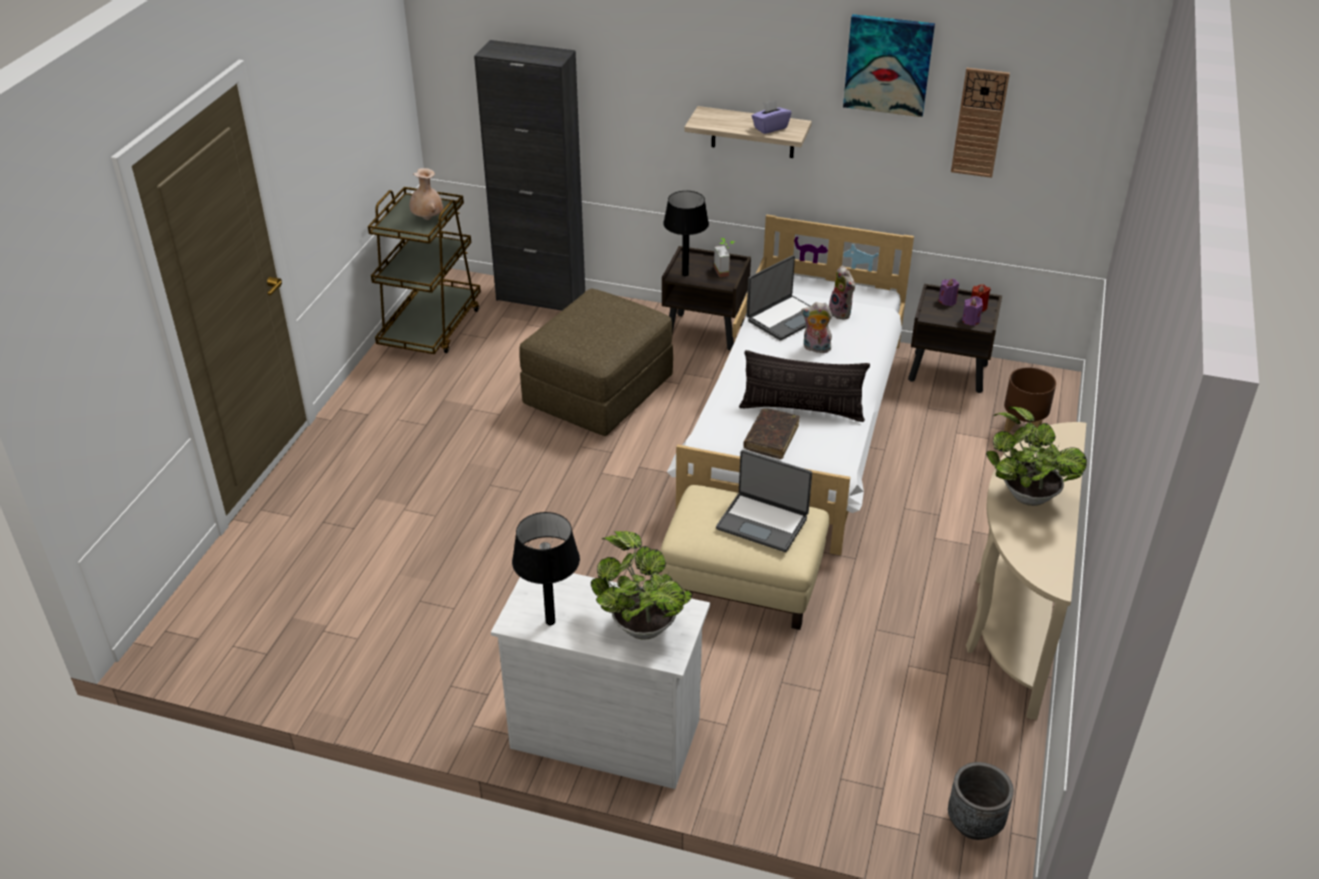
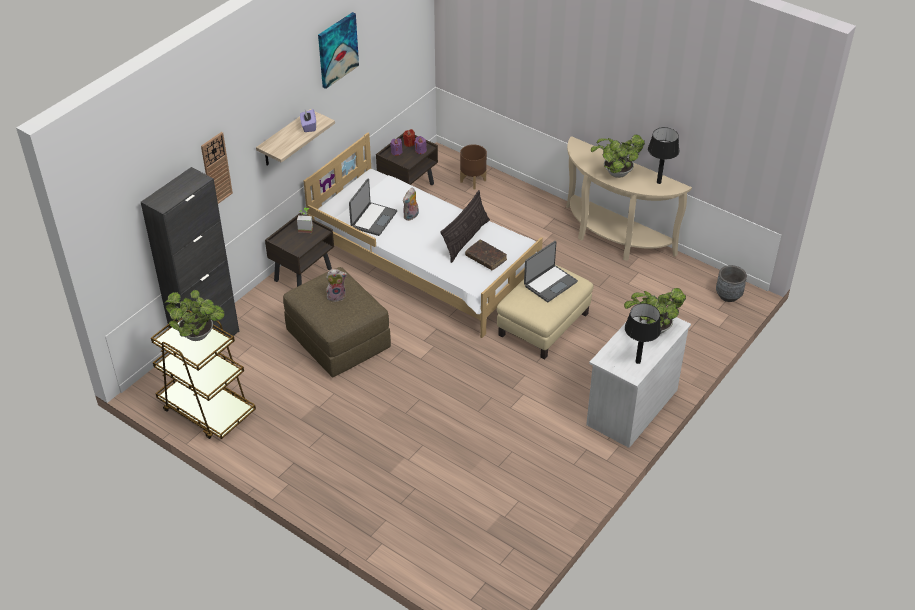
camera: 70 degrees left, 5 degrees up
(428, 218) = (200, 335): beige vase -> potted plant
(685, 274) = (298, 247): black table lamp -> black table lamp (658, 182)
(784, 318) = (373, 219): laptop -> laptop turned 45 degrees clockwise
(841, 313) = (381, 195): plush toy -> plush toy (336, 296)
(979, 123) = (378, 49): wall clock -> wall clock (216, 169)

